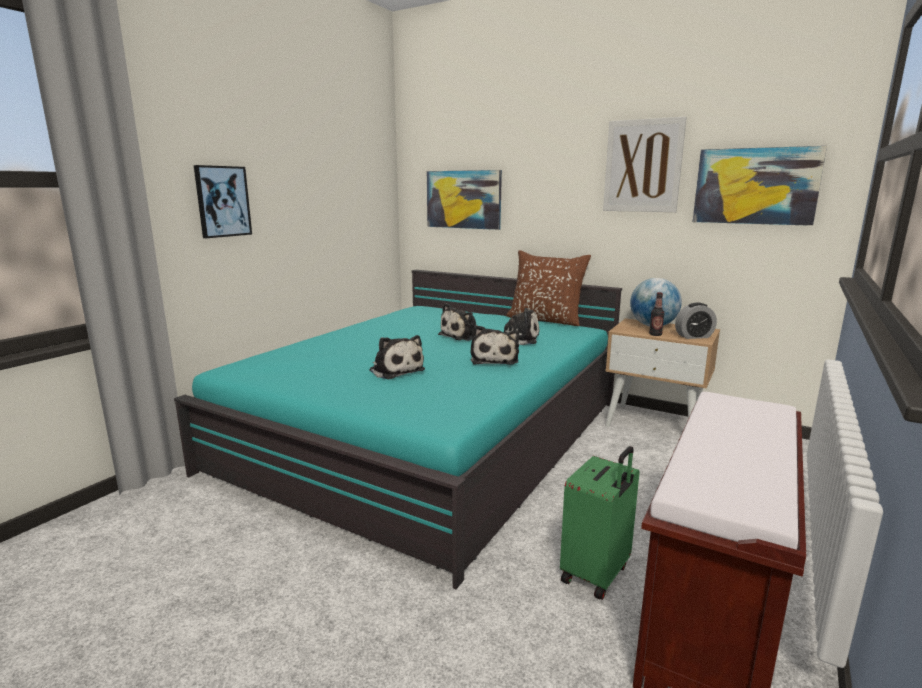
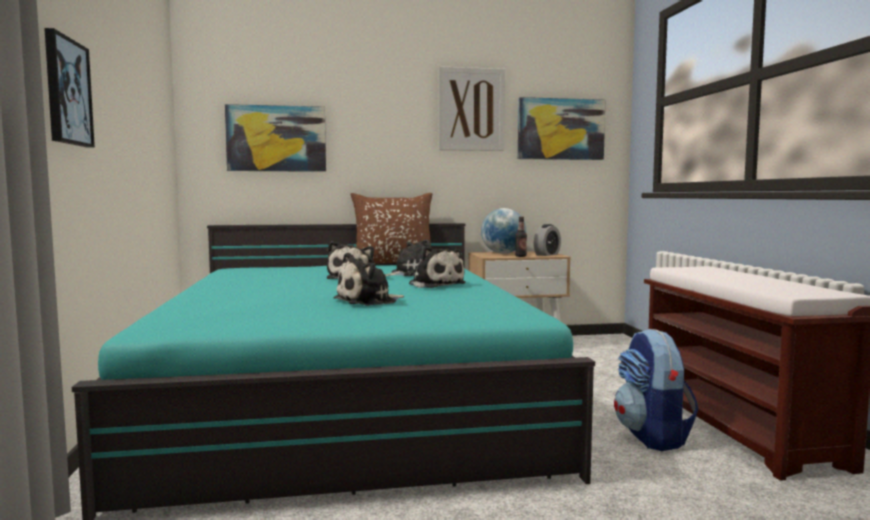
camera: 40 degrees left, 10 degrees down
(395, 370) = (369, 301): plush toy -> plush toy turned 135 degrees clockwise
(596, 574) = (652, 436): green suitcase -> backpack

